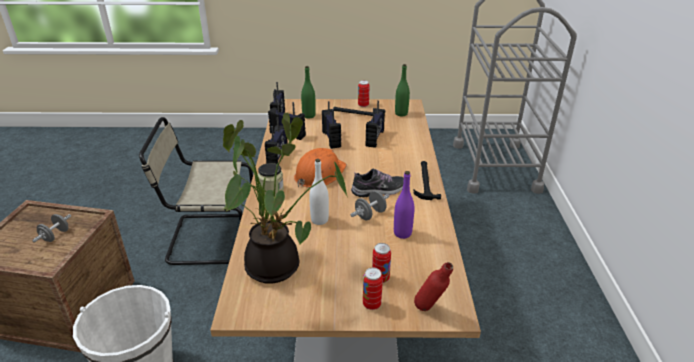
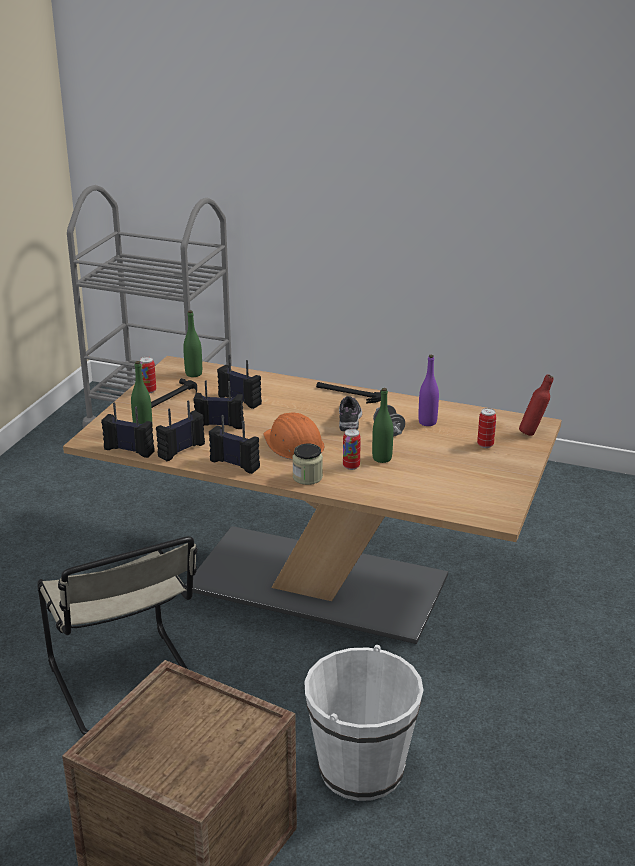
camera: 70 degrees left, 5 degrees down
(55, 236) = (190, 719): grey dumbbell -> none
(209, 239) = (127, 685): beige chair -> beige chair turned 45 degrees counterclockwise
(277, 266) = (444, 490): potted plant -> none
(319, 220) = (382, 458): white bottle -> green bottle
(371, 304) = (516, 455): can -> can (351, 466)

